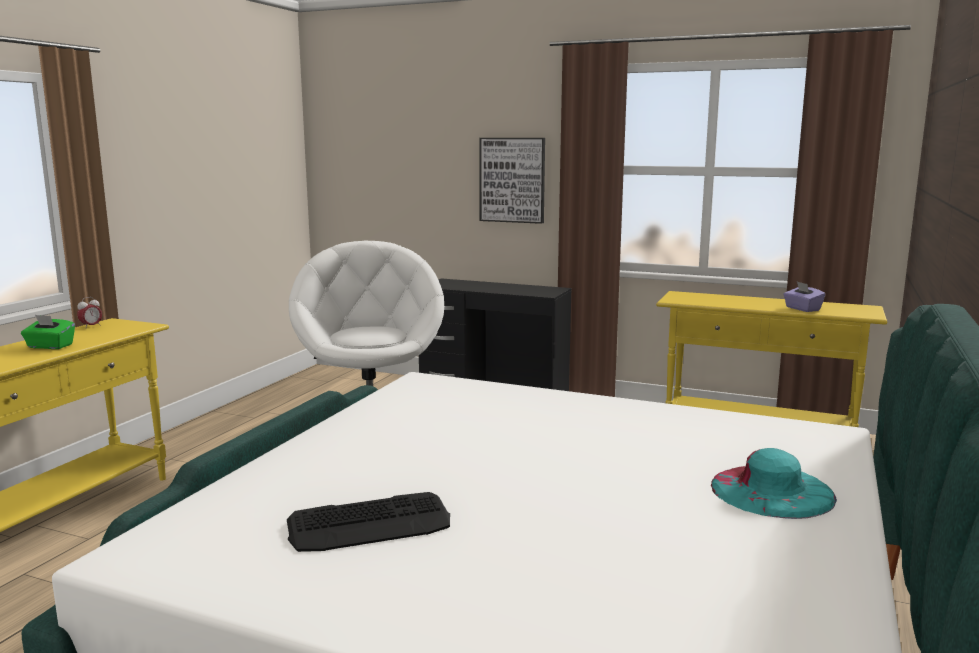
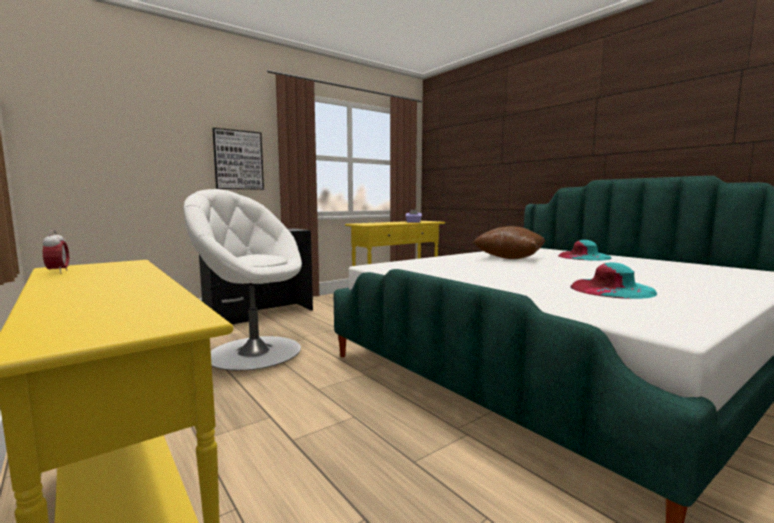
camera: 60 degrees left, 5 degrees down
(50, 346) = (116, 282): green tissue box -> none
(370, 524) = (612, 289): keyboard -> turquoise hat
(629, 435) = (509, 258): none -> brown pillow

